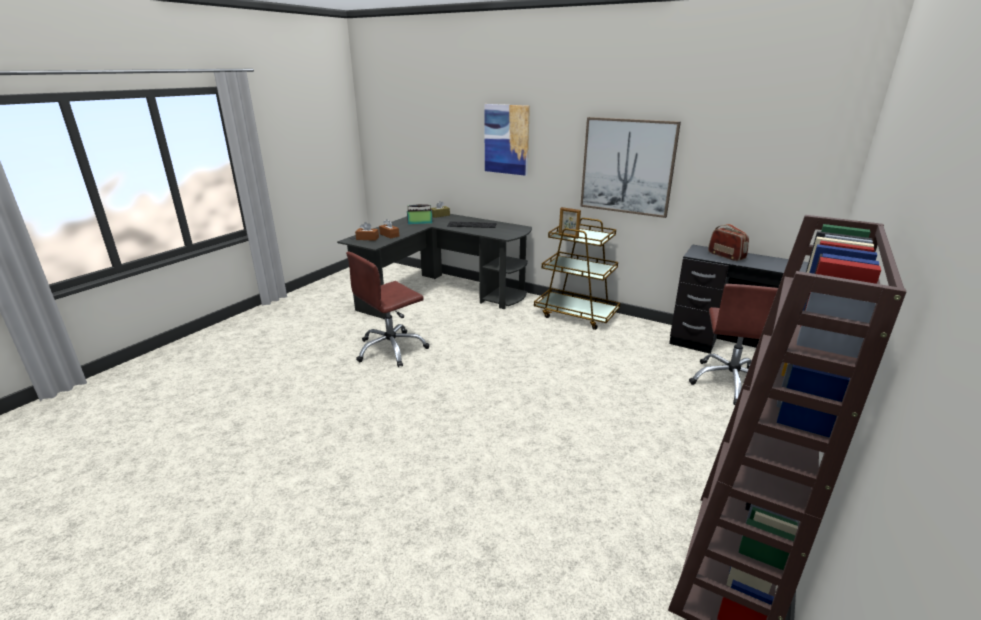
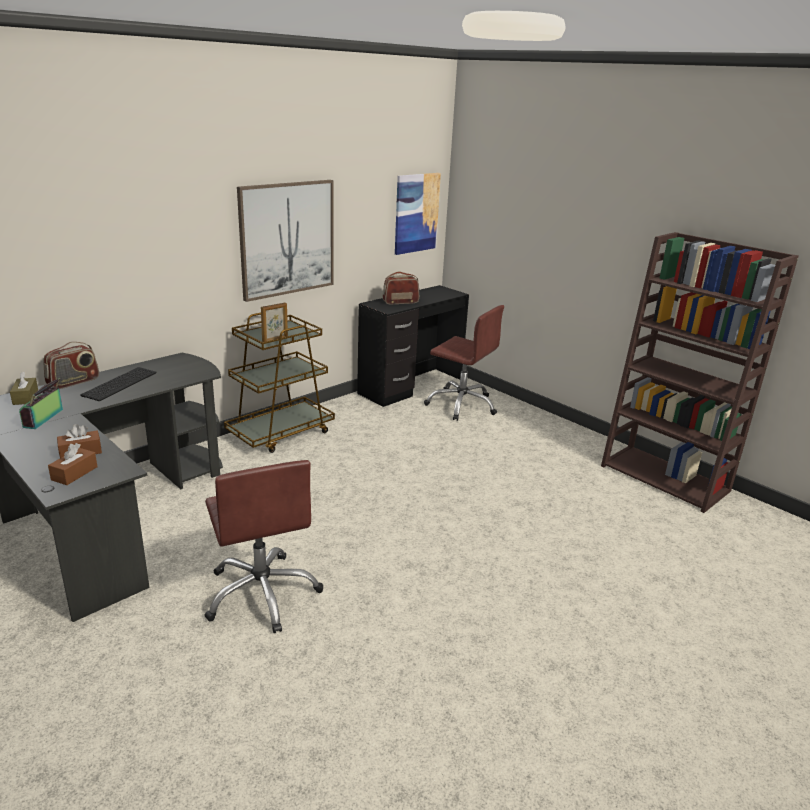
camera: 75 degrees left, 0 degrees up
(465, 218) = (73, 382): none -> radio
(506, 139) = (121, 236): picture -> picture (416, 213)

